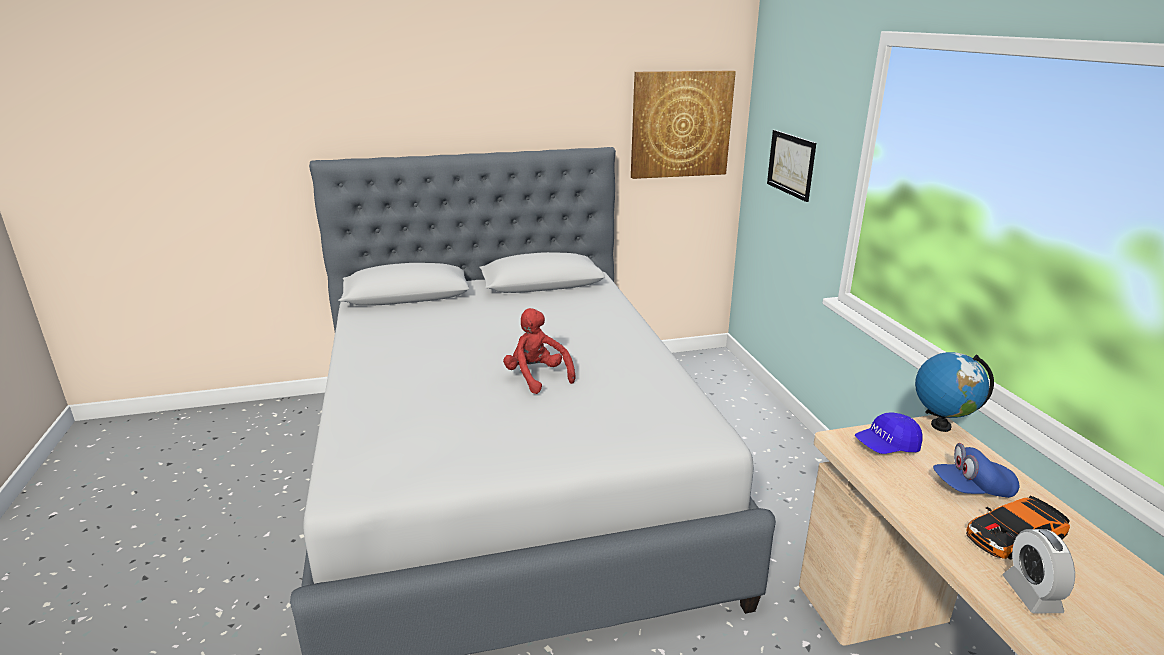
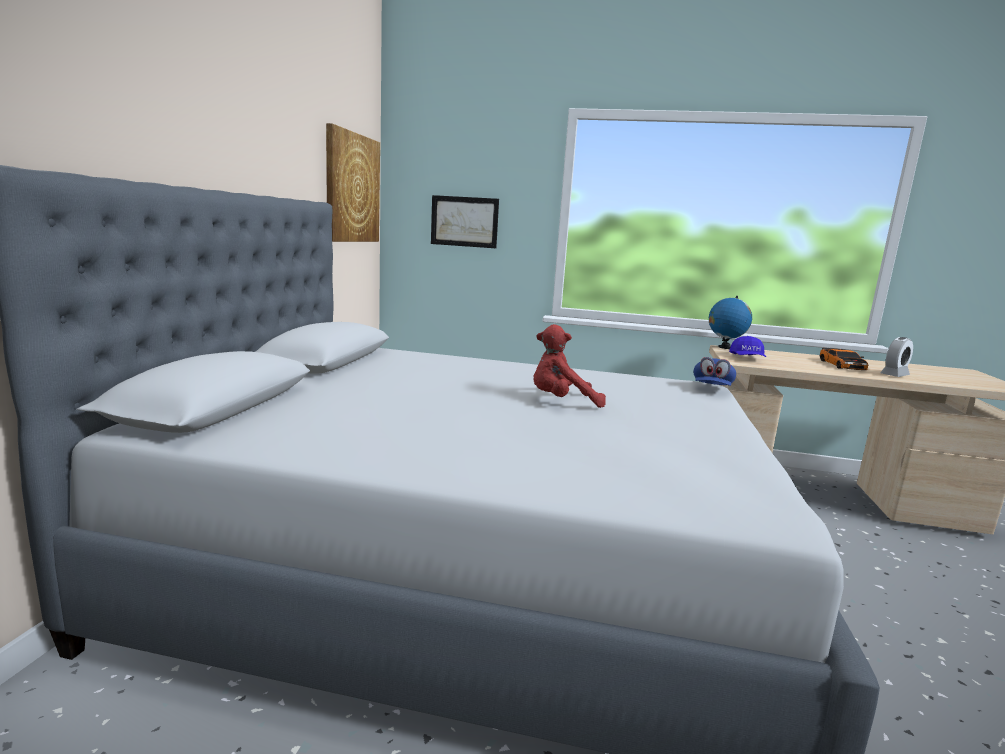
camera: 65 degrees left, 10 degrees down
(972, 489) = (796, 359): blue cap -> blue cap (712, 389)
(1031, 594) = (894, 375): alarm clock -> alarm clock turned 60 degrees counterclockwise

